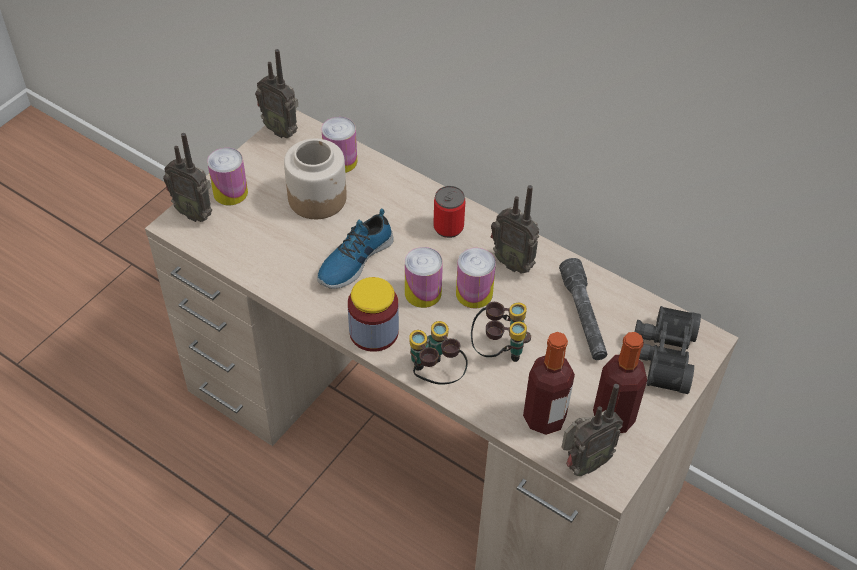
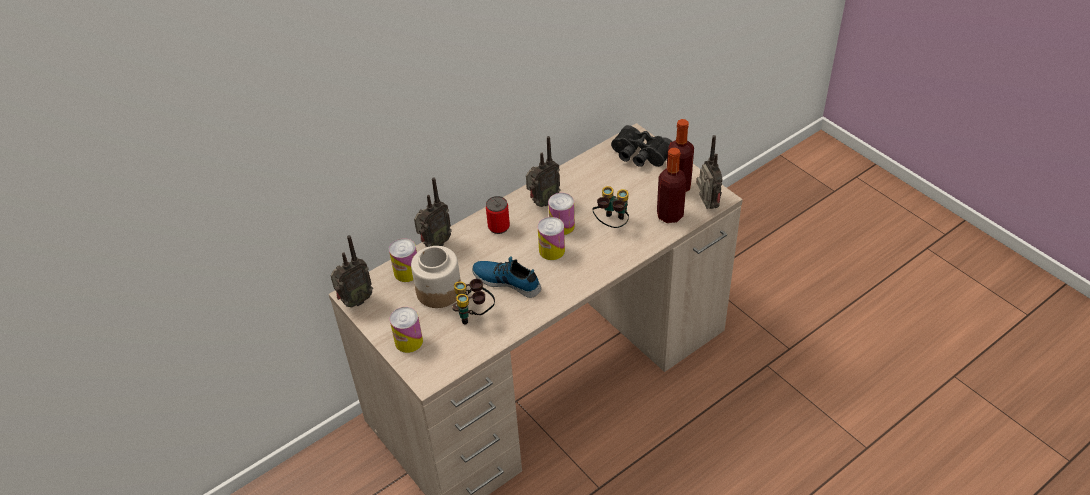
camera: 70 degrees left, 5 degrees down
(195, 212) = (420, 366): radio -> radio (434, 244)
(354, 259) = (507, 280): shoe -> shoe turned 150 degrees clockwise
(374, 332) = (576, 281): jar -> none
(435, 375) = (622, 257): binoculars -> binoculars (475, 315)
(583, 316) = (599, 181): grey flashlight -> none

